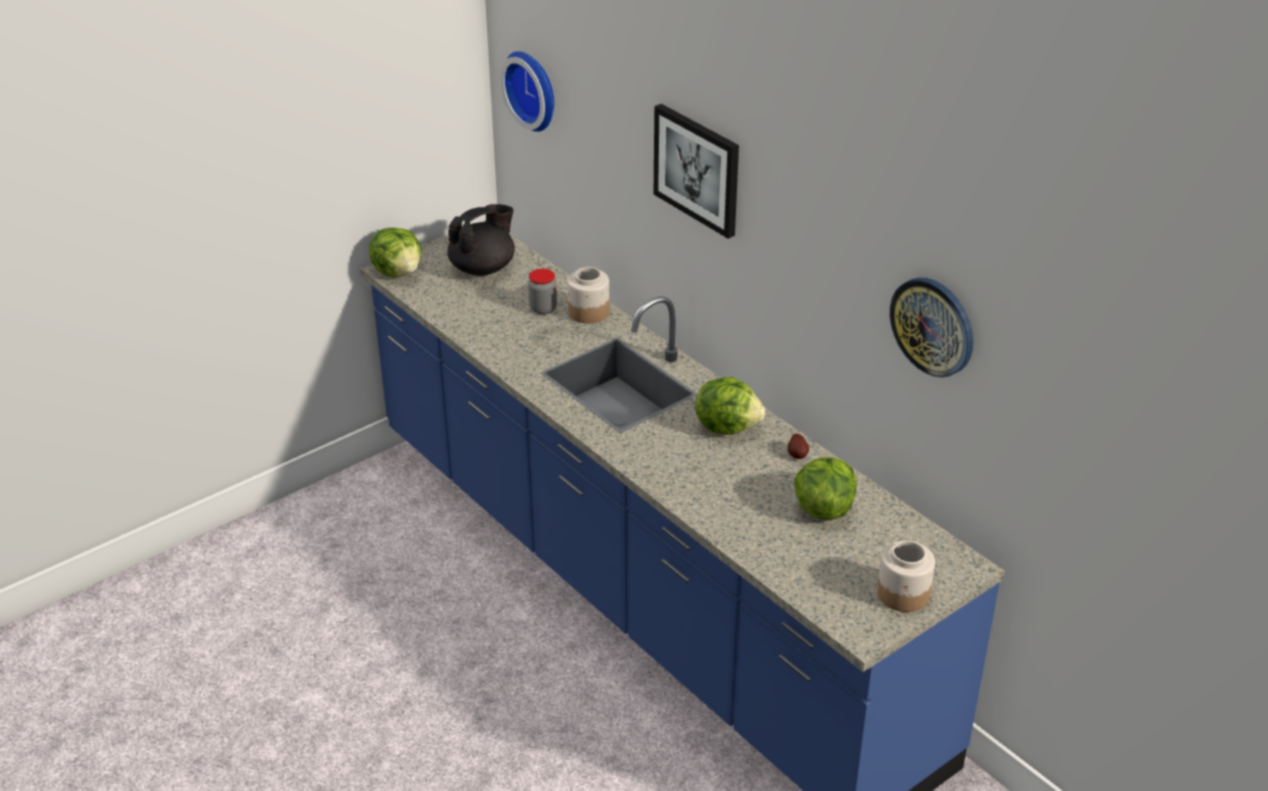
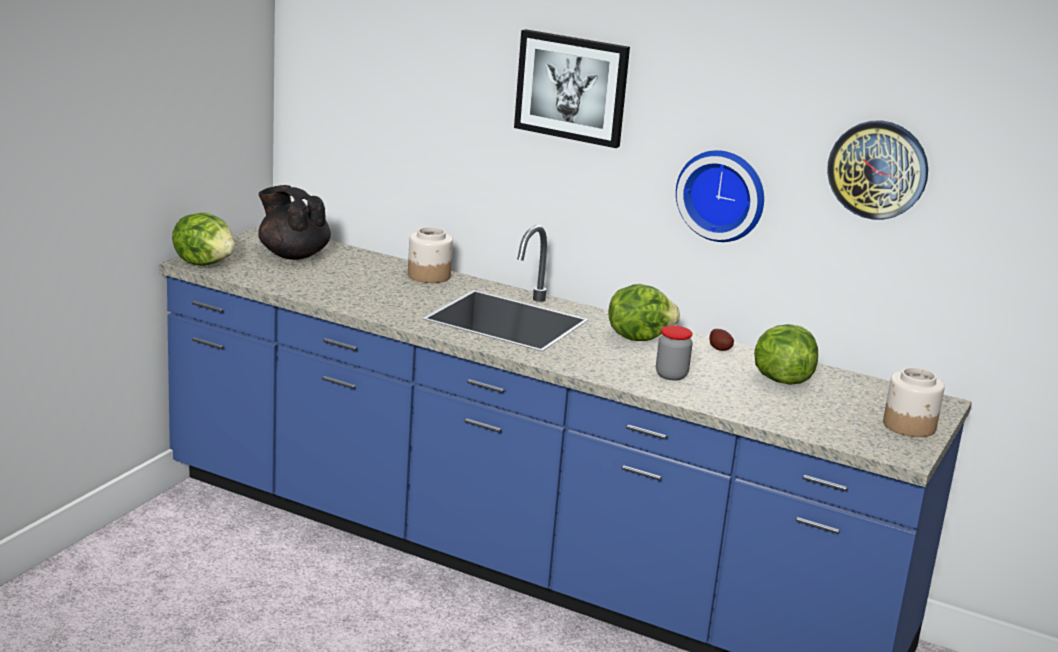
camera: 25 degrees left, 15 degrees down
(483, 268) = (293, 255): black teapot -> black teapot turned 75 degrees counterclockwise
(534, 89) = (342, 59): wall clock -> wall clock (722, 194)
(543, 309) = (381, 277): jar -> jar (671, 375)

